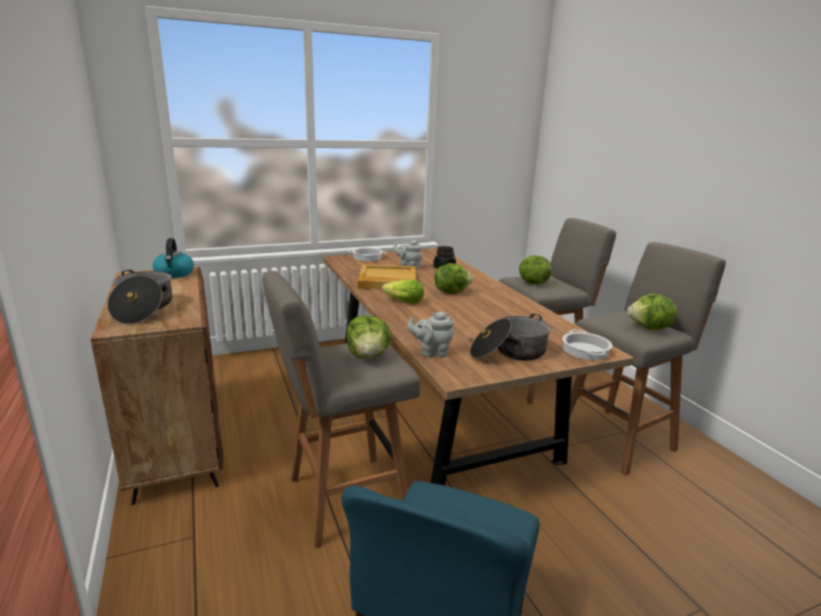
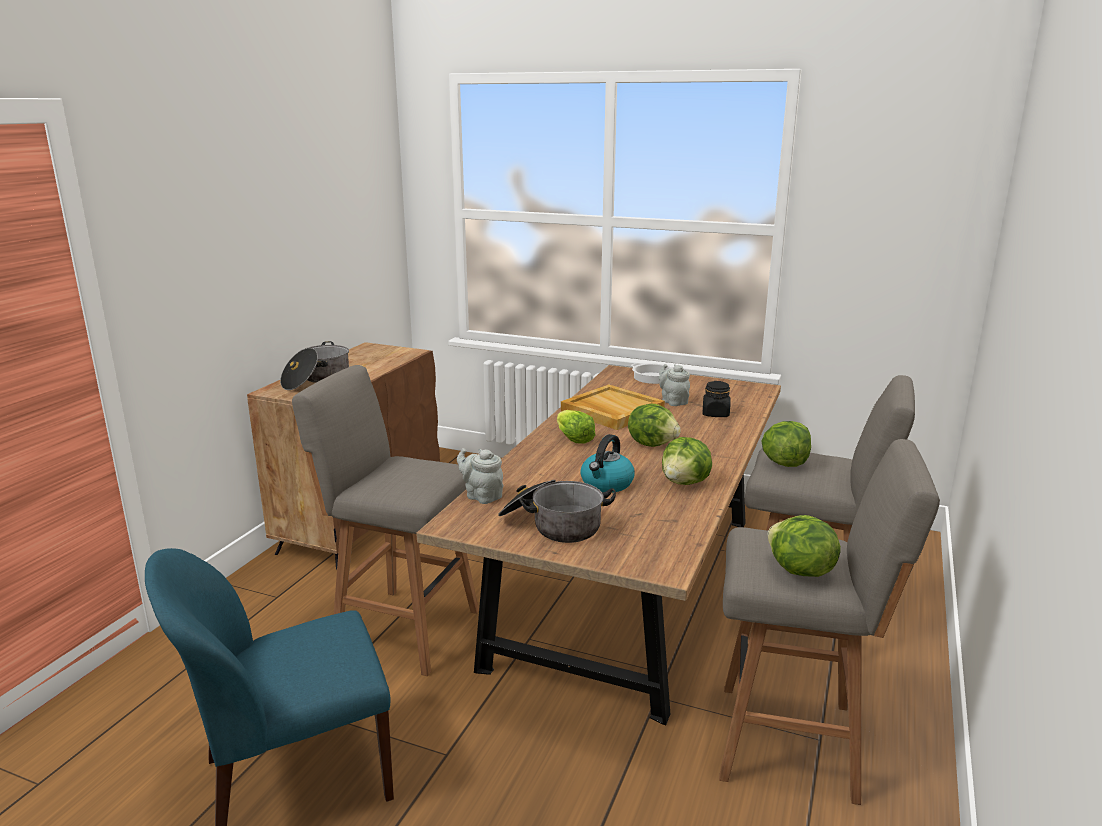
camera: 45 degrees right, 0 degrees up
(174, 274) = (398, 353): kettle -> kettle (606, 484)
(368, 356) = (417, 477): lettuce -> lettuce (685, 483)
(586, 351) = (644, 559): cooking pot -> none

